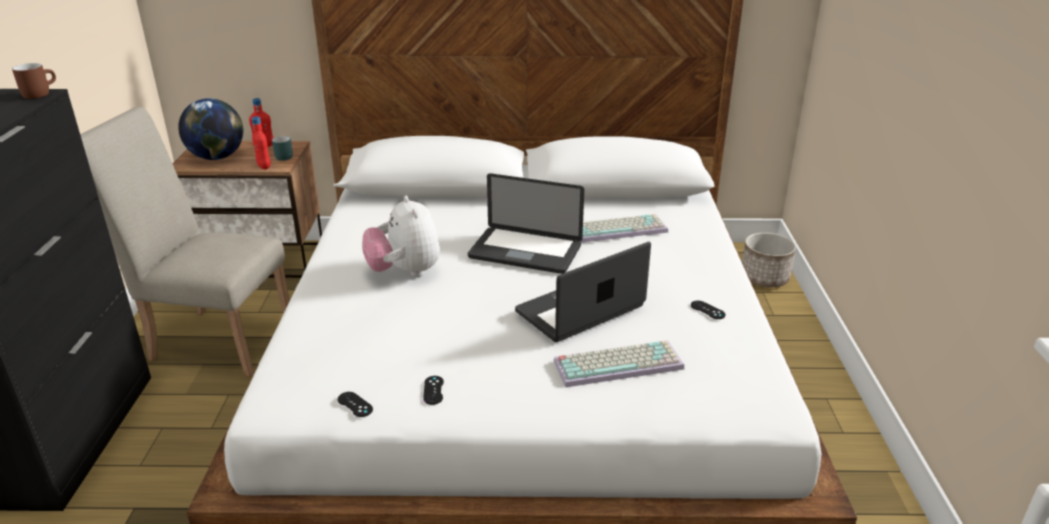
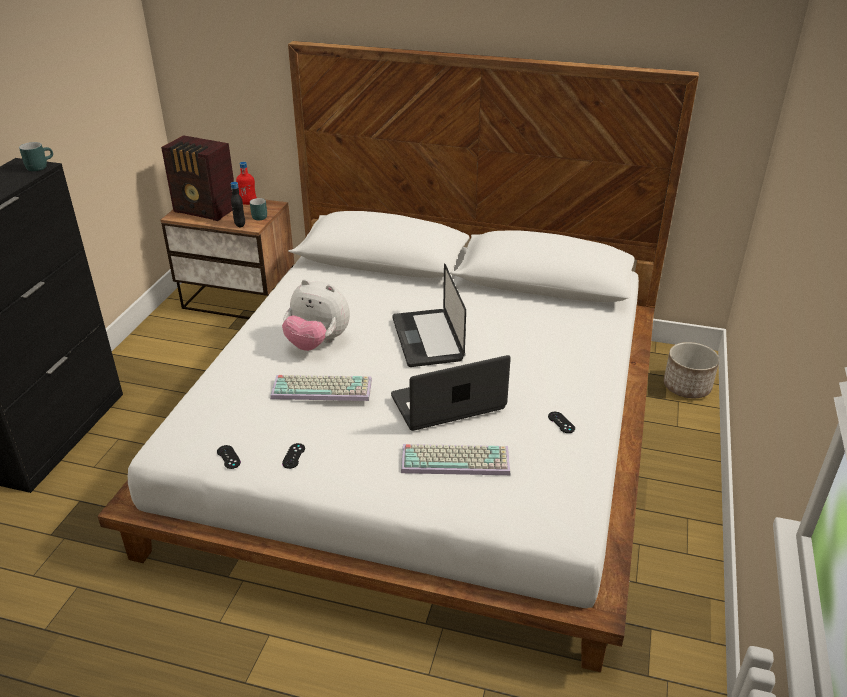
camera: 15 degrees right, 5 degrees up
(39, 93) = (39, 166): brown mug -> turquoise mug
(214, 339) = (180, 369): beige chair -> none
(217, 157) = (206, 210): globe -> radio
(264, 166) = (240, 224): red bottle -> black bottle
(405, 272) = (317, 343): plush toy -> plush toy turned 60 degrees counterclockwise
(525, 252) = (427, 339): laptop -> laptop turned 45 degrees clockwise
(618, 229) = (523, 327): keyboard -> keyboard (323, 388)

